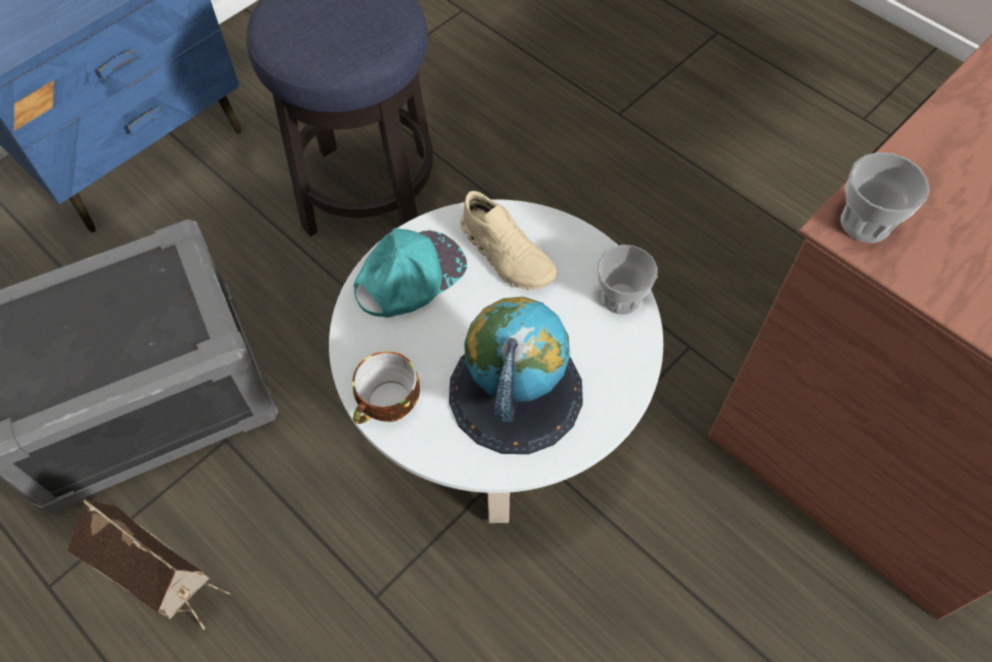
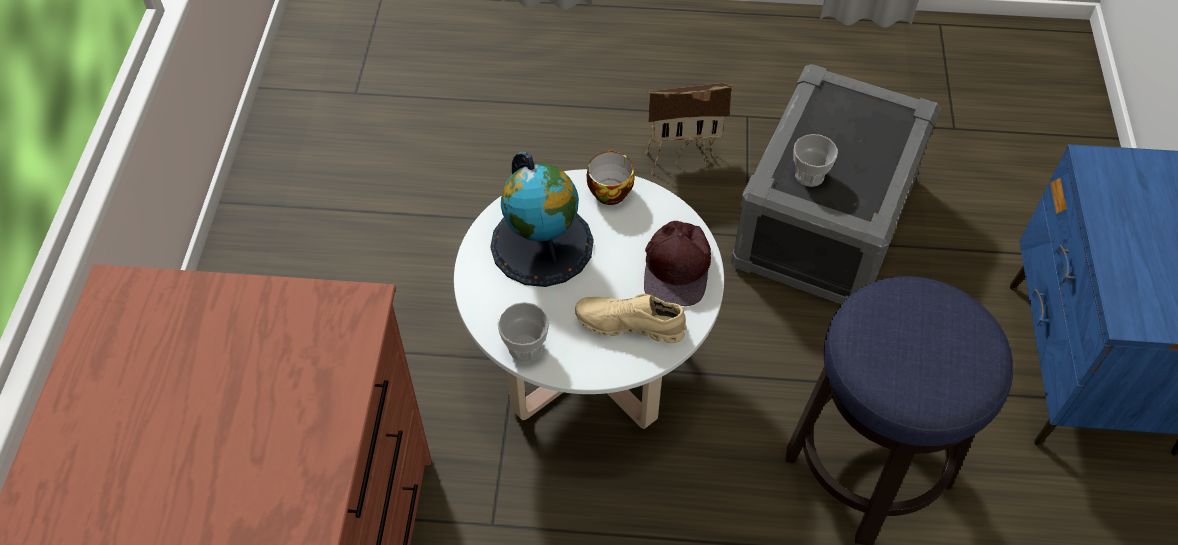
camera: 140 degrees right, 5 degrees down
(409, 276) = (678, 267): turquoise cap -> brown cap
(865, 223) = (352, 314): cup -> cup (809, 175)

